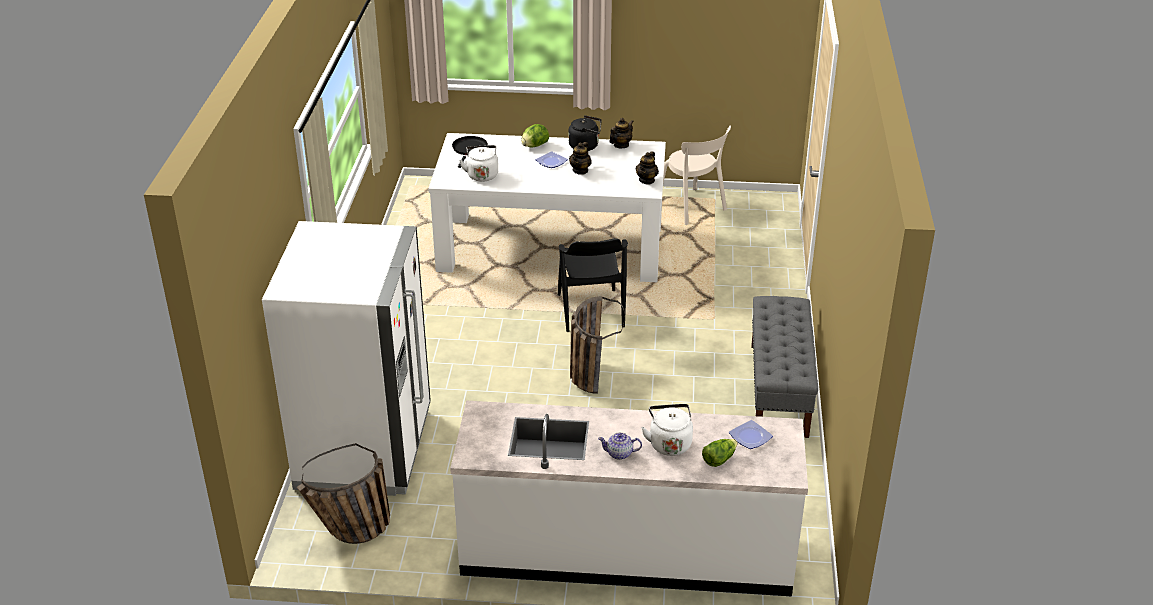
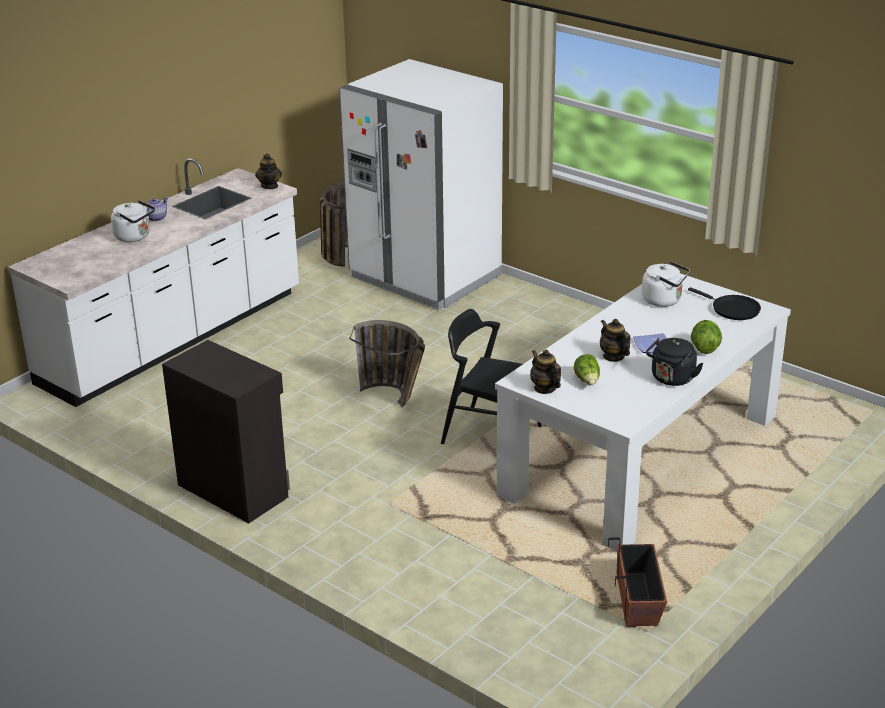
camera: 125 degrees right, 5 degrees down
(621, 145) = (650, 403): teapot -> teapot (269, 186)
(693, 208) = (638, 599): beige chair -> planter
(719, 459) = (89, 247): lettuce -> lettuce (587, 380)
(750, 438) = (86, 266): plate -> none
(779, 390) = (233, 489): grey bench -> black cabinet

